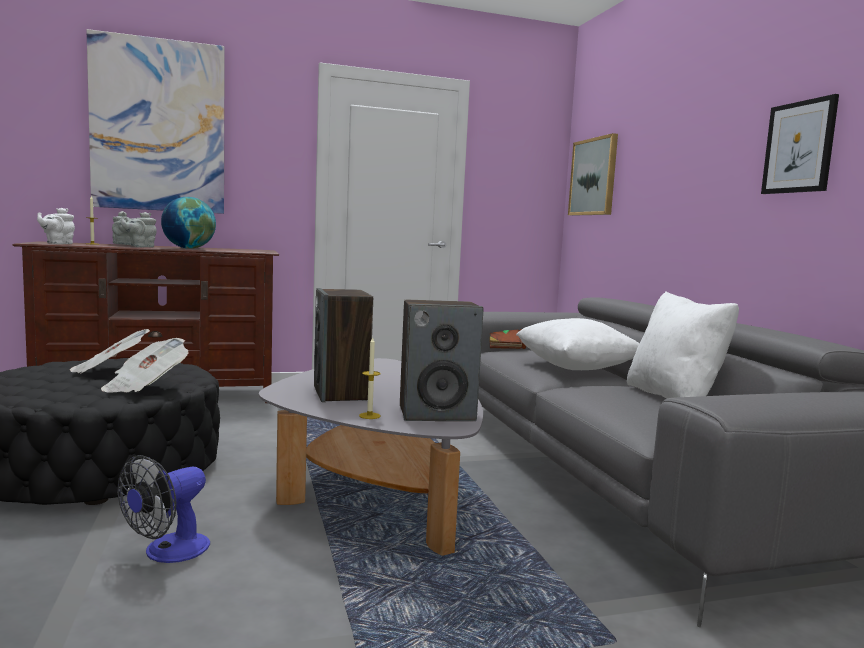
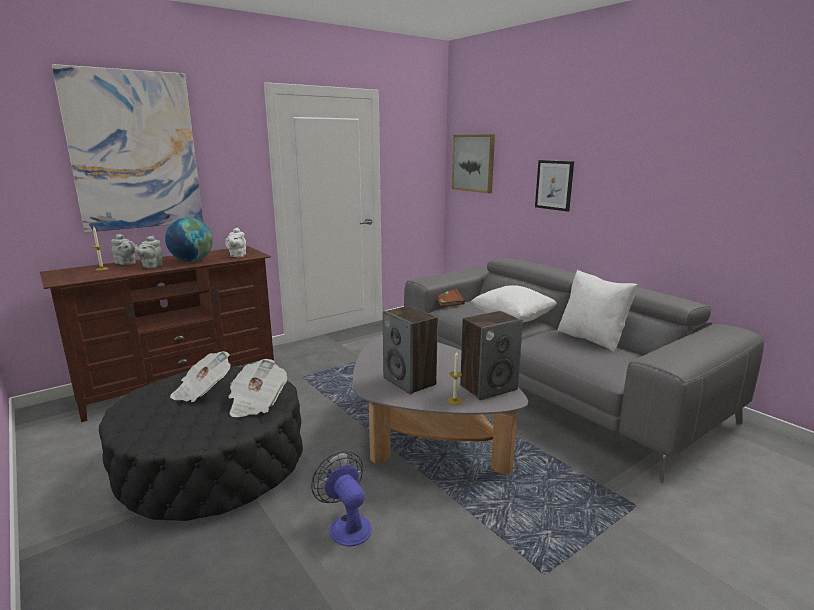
camera: 20 degrees left, 10 degrees up
(58, 243) = (78, 276): white teapot -> white teapot (237, 256)
(168, 552) = (346, 525): fan -> fan turned 135 degrees clockwise
(799, 147) = (647, 170): picture -> picture (554, 185)

